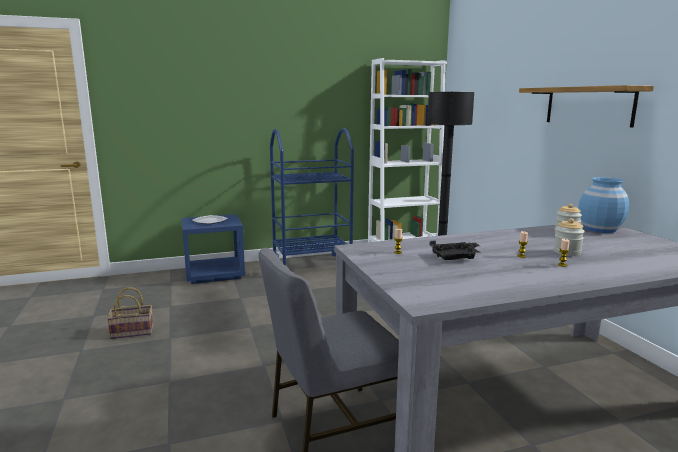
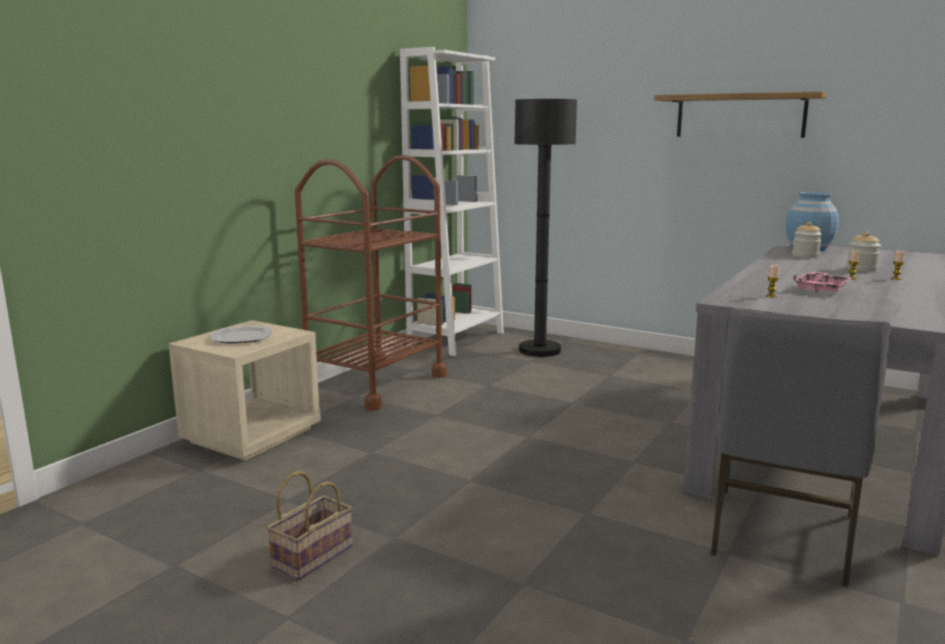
camera: 40 degrees left, 0 degrees up
(215, 274) = (252, 435): blue nightstand -> beige nightstand
(311, 265) = (376, 384): blue cart -> brown cart
(455, 257) = (821, 289): black tray -> pink tray

